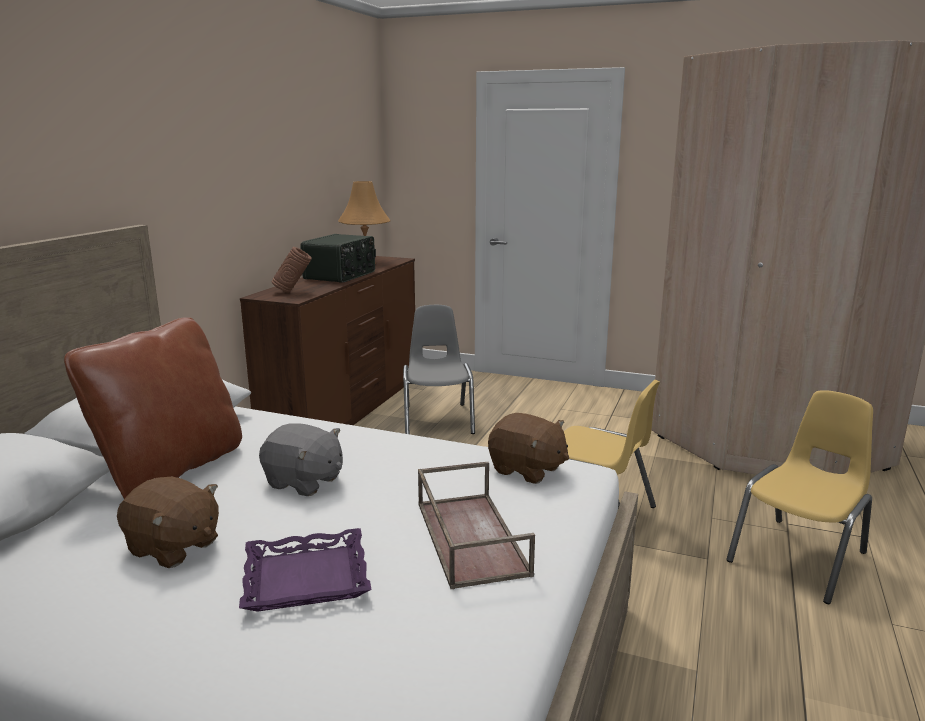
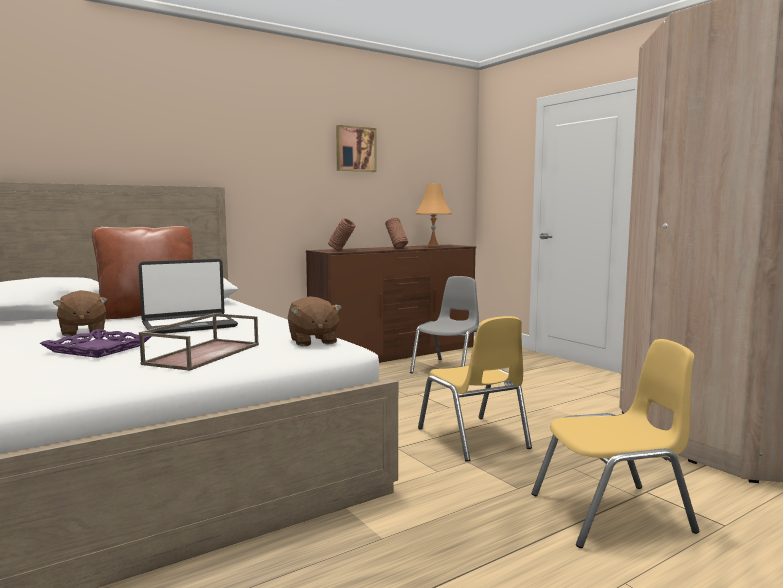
camera: 35 degrees right, 10 degrees down
(276, 140) = (355, 149): none -> picture
(304, 482) = (189, 325): grey plush toy -> laptop
(341, 275) = (396, 248): radio -> brown vase

